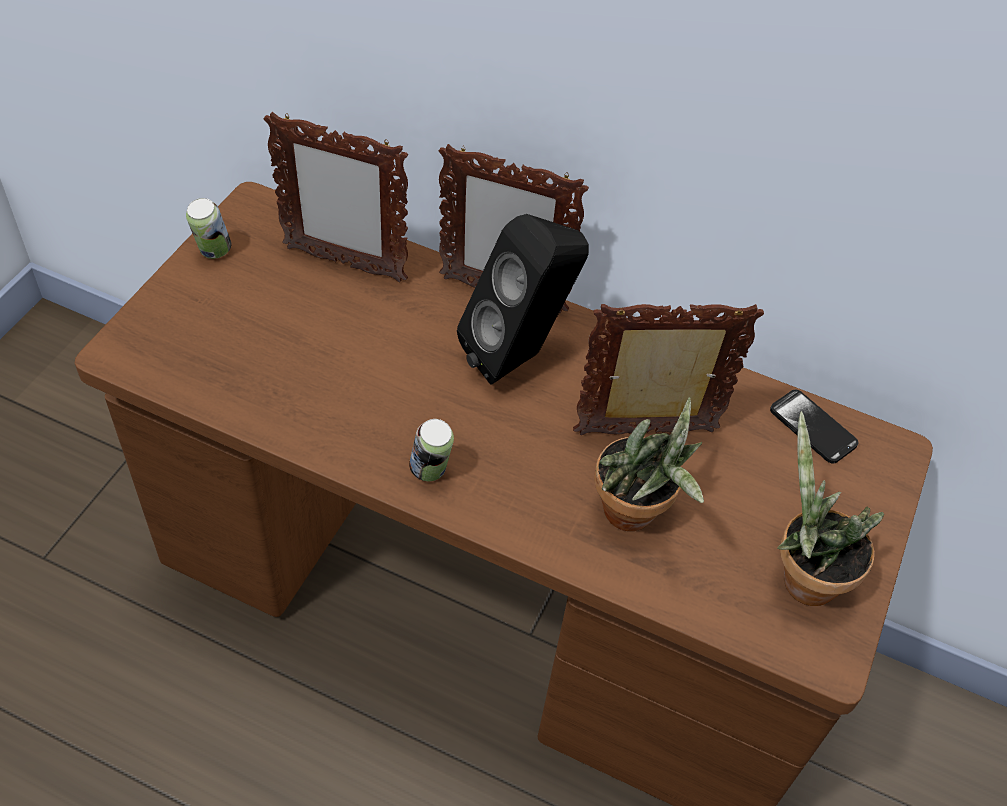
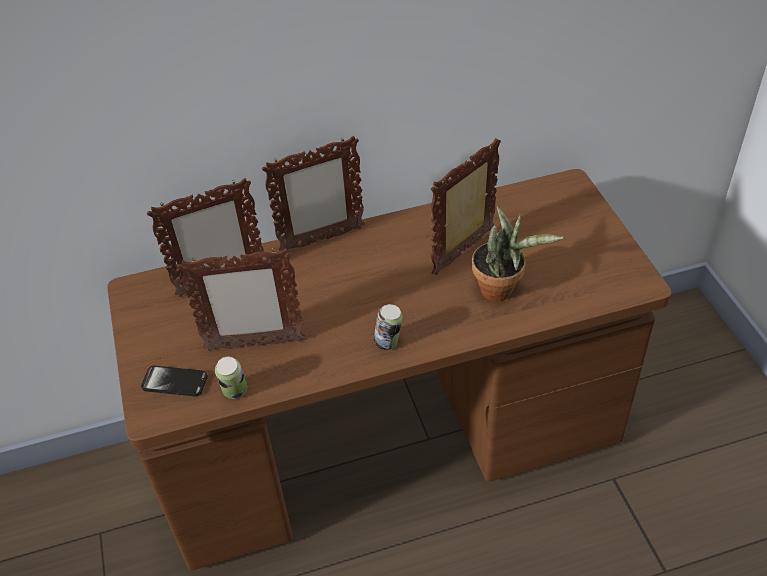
camera: 35 degrees left, 5 degrees down
(213, 252) = (138, 328): can -> can (235, 392)
(295, 358) = (254, 344): none -> picture frame
(519, 355) = (365, 261): black speaker -> none
(801, 577) = (596, 261): potted plant -> none
(812, 427) = (529, 197): phone -> phone (175, 382)

